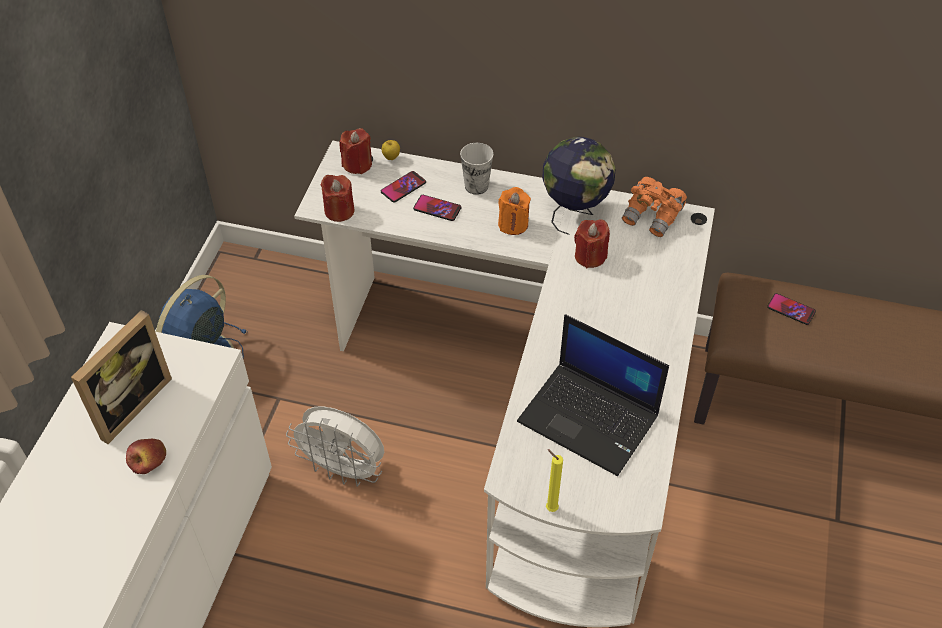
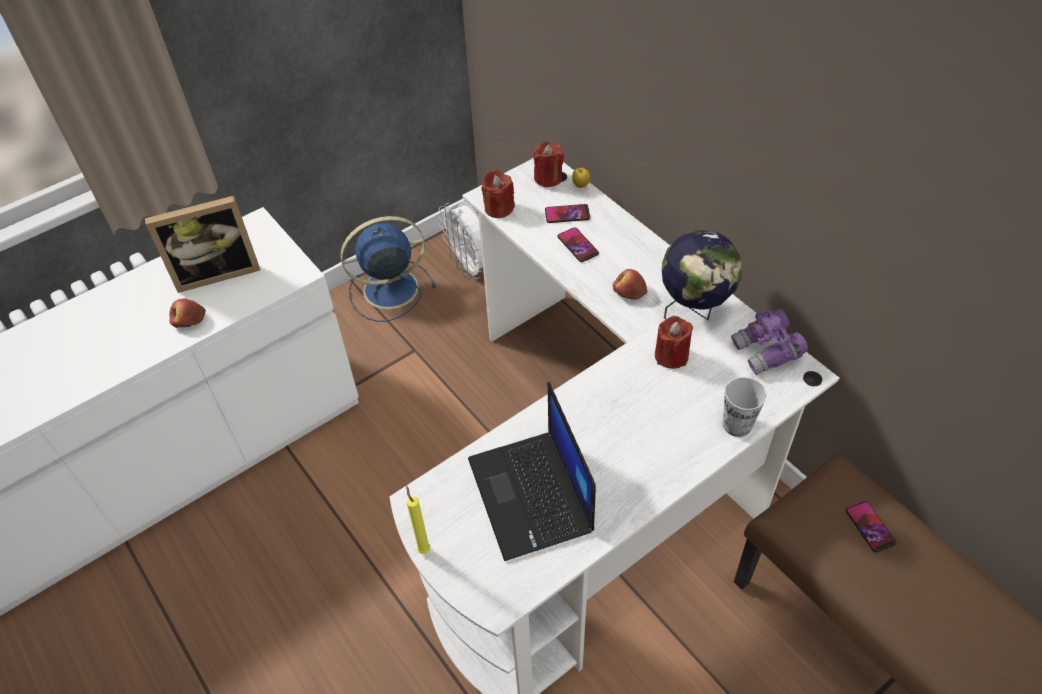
camera: 40 degrees right, 0 degrees up
(344, 470) = (412, 433): white fan -> white fan (471, 267)
(476, 186) = (629, 243): cup -> cup (737, 424)
(513, 224) = (629, 291): orange candle -> apple
(652, 216) = (767, 352): orange binoculars -> purple binoculars

